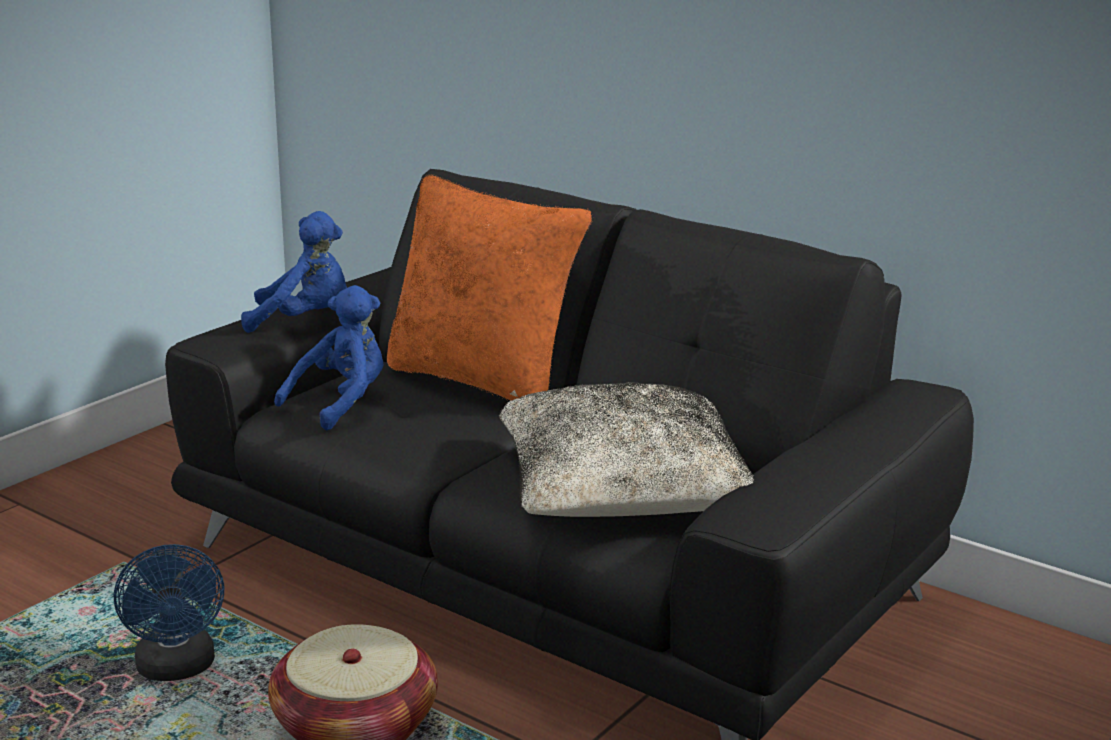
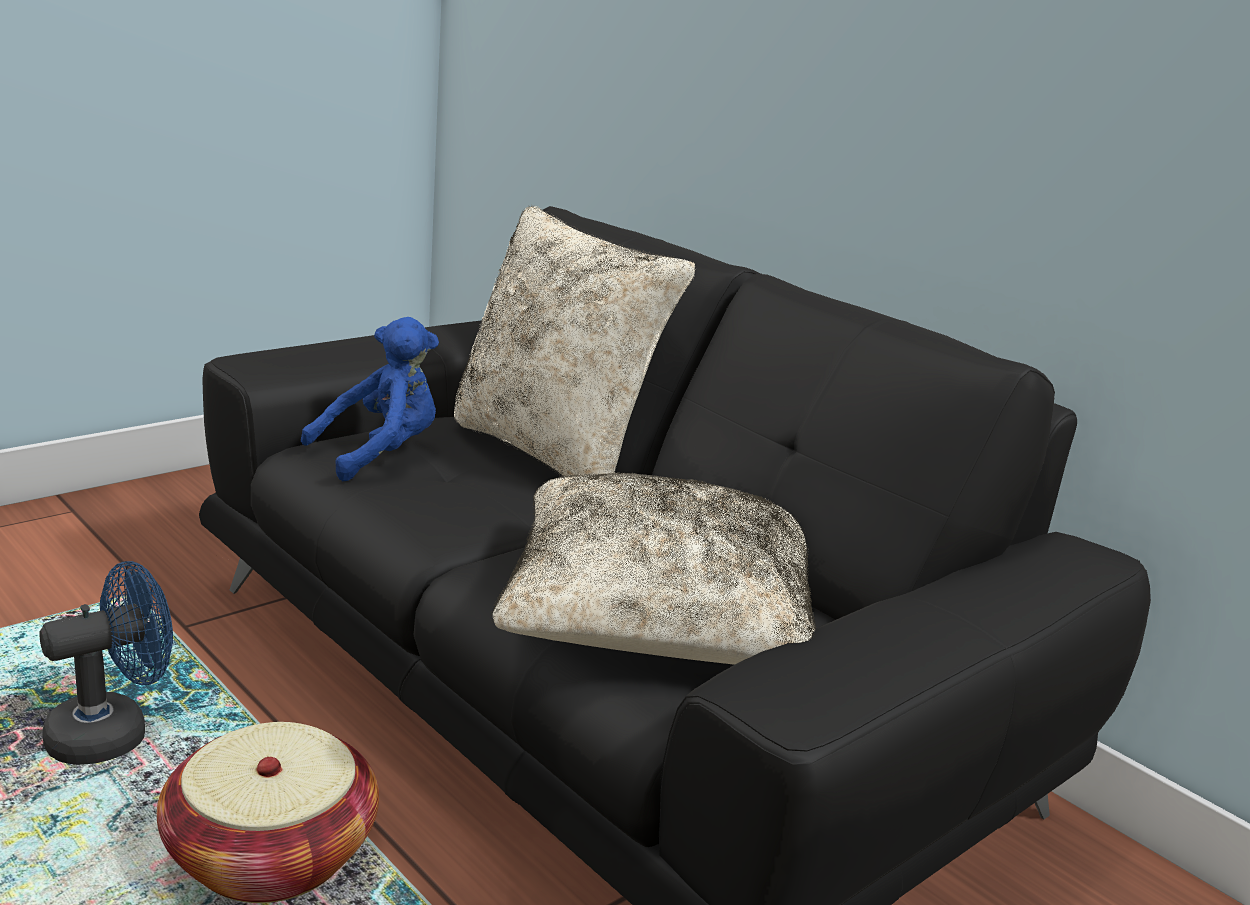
camera: 10 degrees right, 0 degrees up
(177, 669) = (113, 733): blue fan -> blue fan turned 120 degrees counterclockwise
(304, 320) = (371, 355): blue plush toy -> none
(481, 385) = (551, 458): orange pillow -> beige pillow

